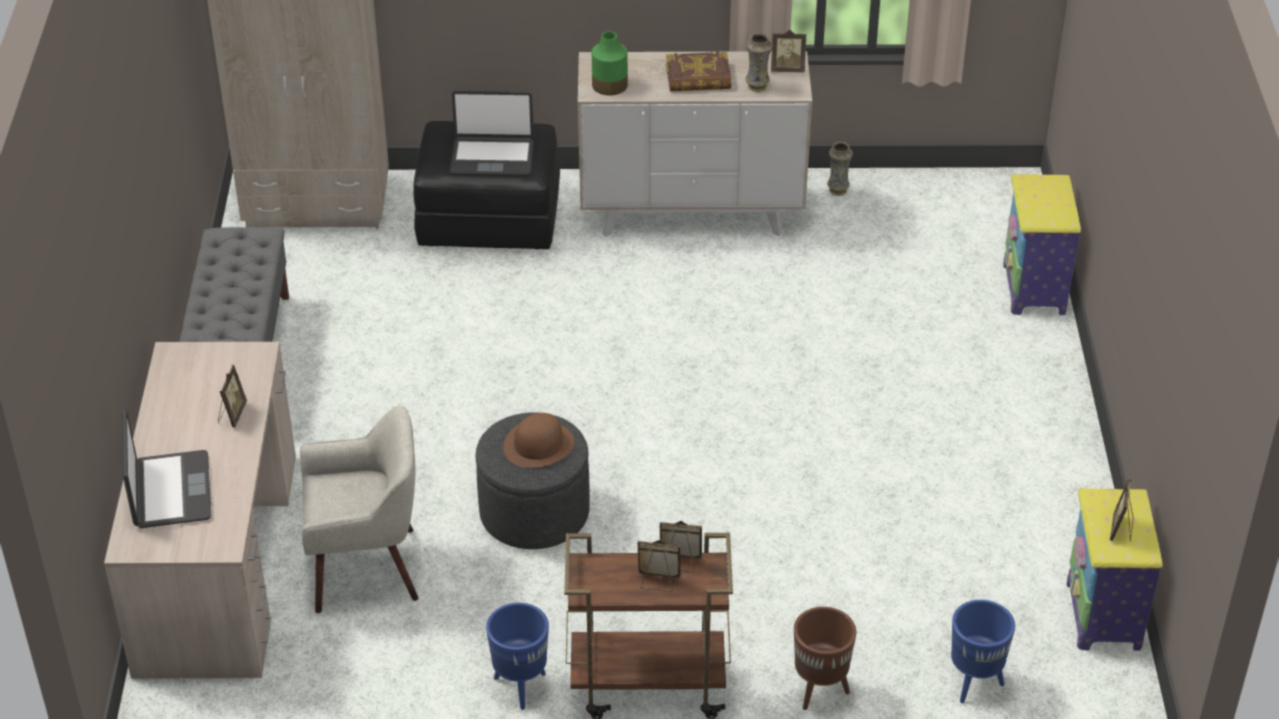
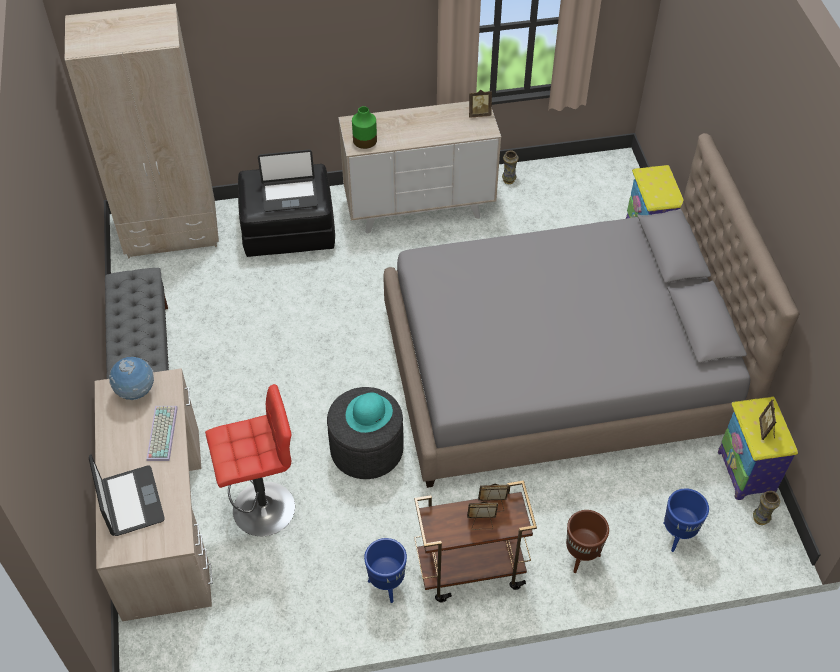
camera: 10 degrees left, 10 degrees up
(209, 362) = (136, 392): none -> globe
(232, 414) = (161, 432): picture frame -> keyboard
(367, 568) = (264, 509): beige armchair -> red stool
(539, 444) = (369, 413): brown hat -> turquoise hat
(698, 78) = (422, 128): book -> none
(757, 86) = (463, 130): vase -> vase (761, 519)
(852, 448) = (561, 370): none -> grey bed

